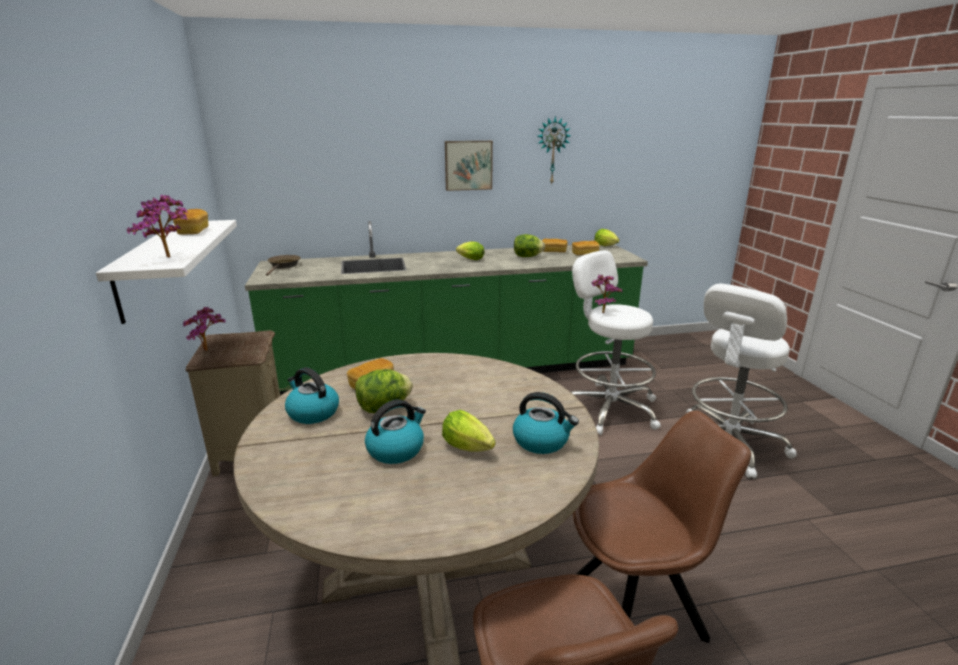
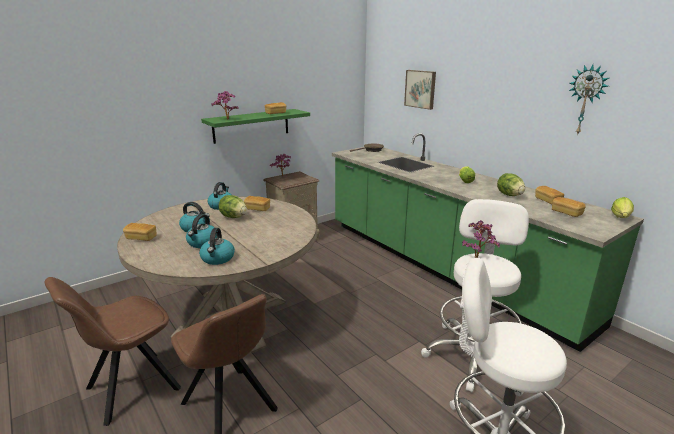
camera: 65 degrees right, 0 degrees up
(149, 268) = (251, 125): white shelf -> green shelf
(383, 520) = (141, 238): none -> bread
(468, 165) = (503, 103): picture -> picture (420, 89)
(470, 448) = (203, 243): lettuce -> kettle

